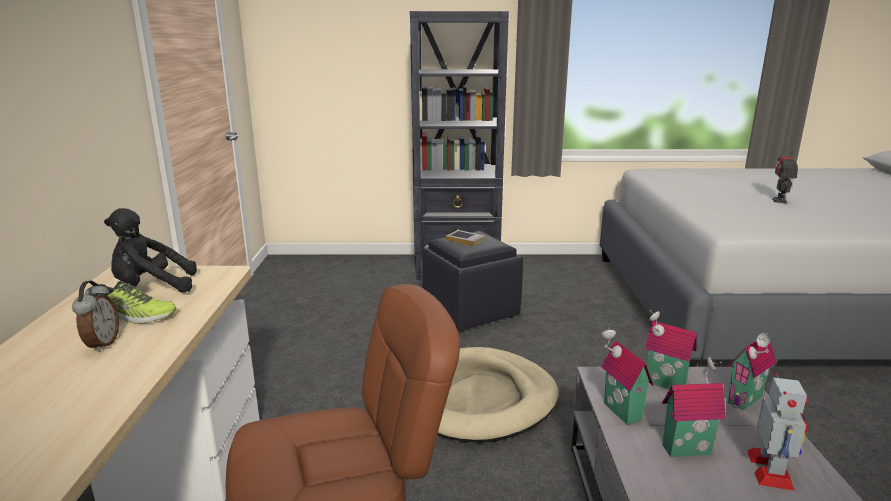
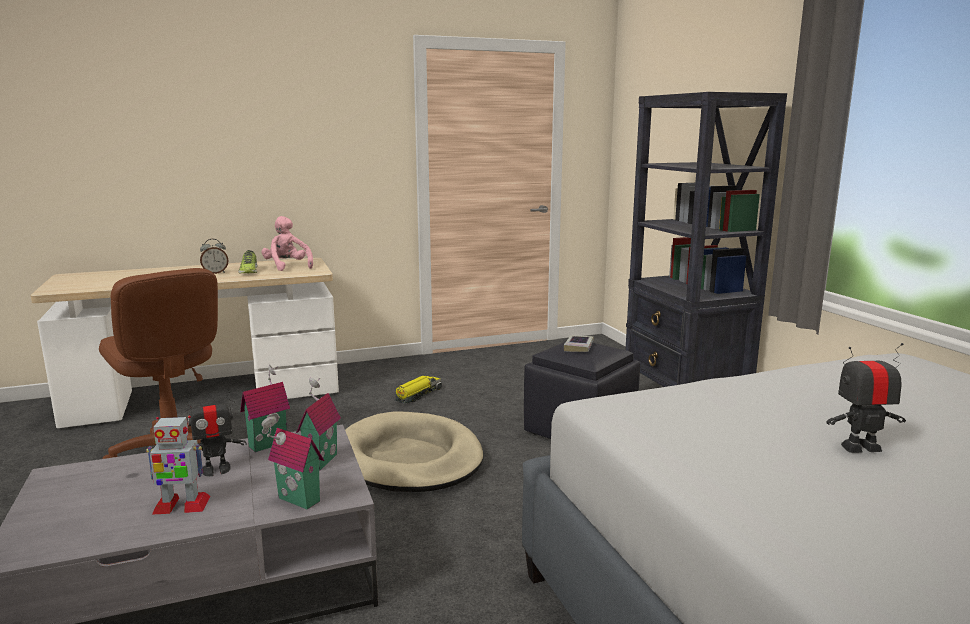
camera: 70 degrees right, 5 degrees down
(152, 288) = (287, 267): black plush toy -> pink plush toy
(321, 371) = (418, 395): none -> toy truck
(685, 447) = (216, 470): toy house -> toy robot

